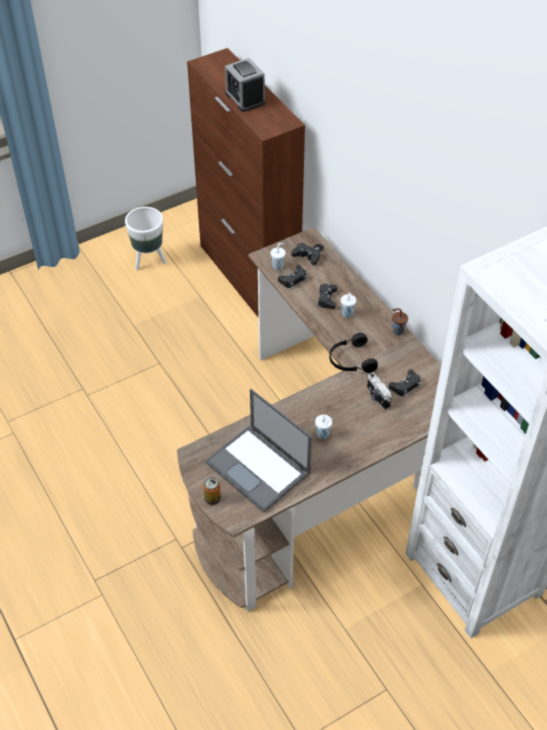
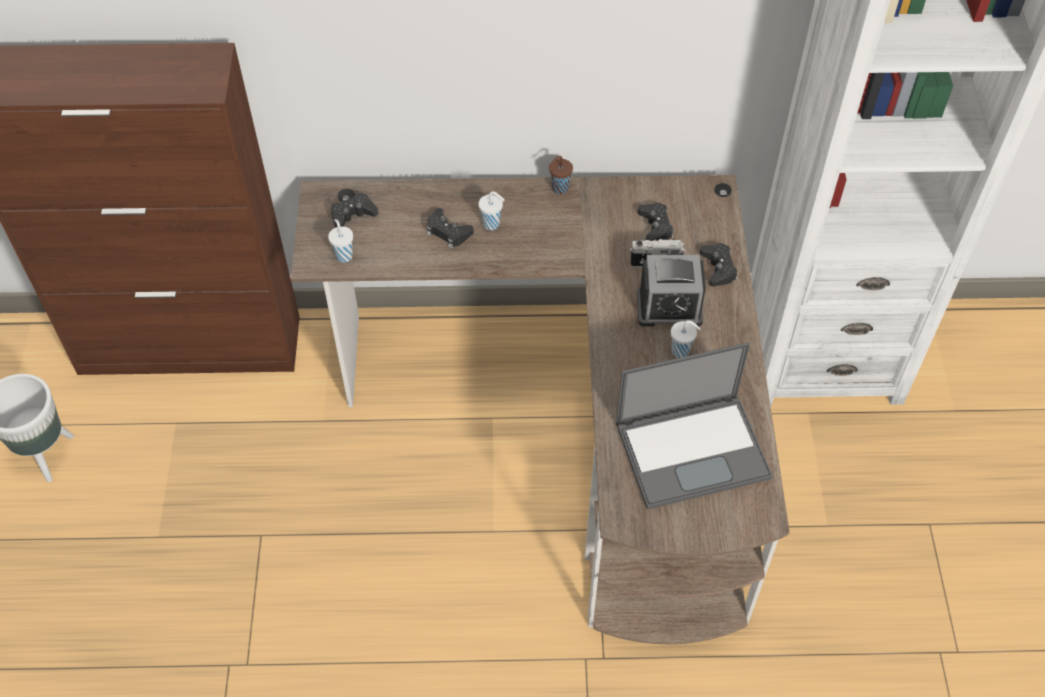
camera: 60 degrees left, 5 degrees up
(212, 499) = (715, 529): can -> none
(245, 98) = (108, 79): alarm clock -> alarm clock (669, 308)
(293, 279) = (383, 251): black game controller -> black game controller (718, 268)
(350, 360) = (574, 260): black headphones -> none

